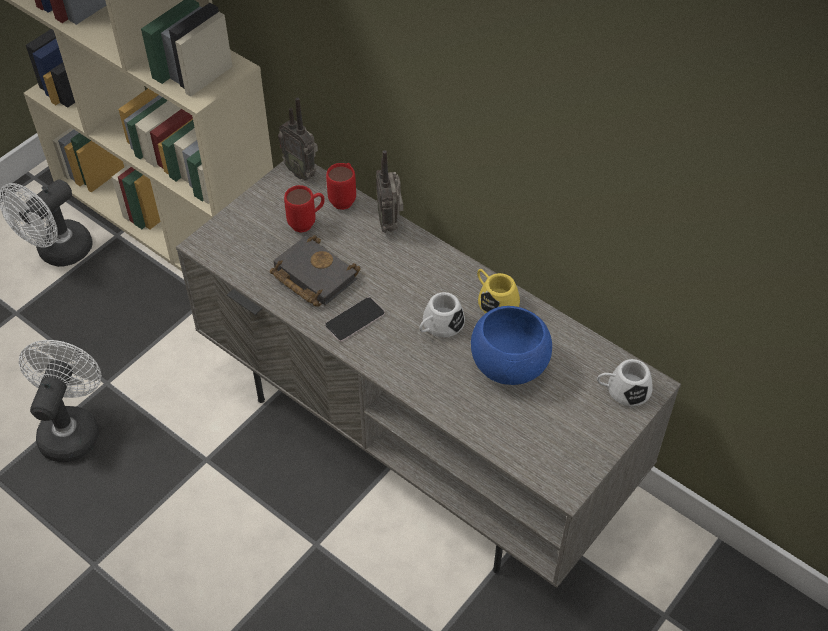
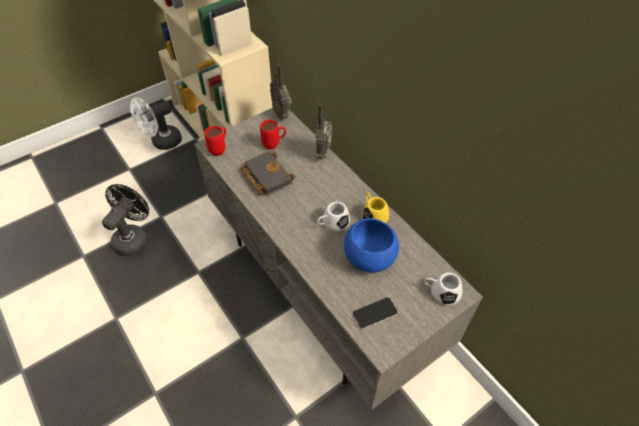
camera: 15 degrees right, 0 degrees up
(72, 428) = (133, 237): white fan -> black fan
(344, 198) = (301, 134): red mug -> red mug (220, 149)
(355, 320) = (281, 208): phone -> phone (374, 313)

